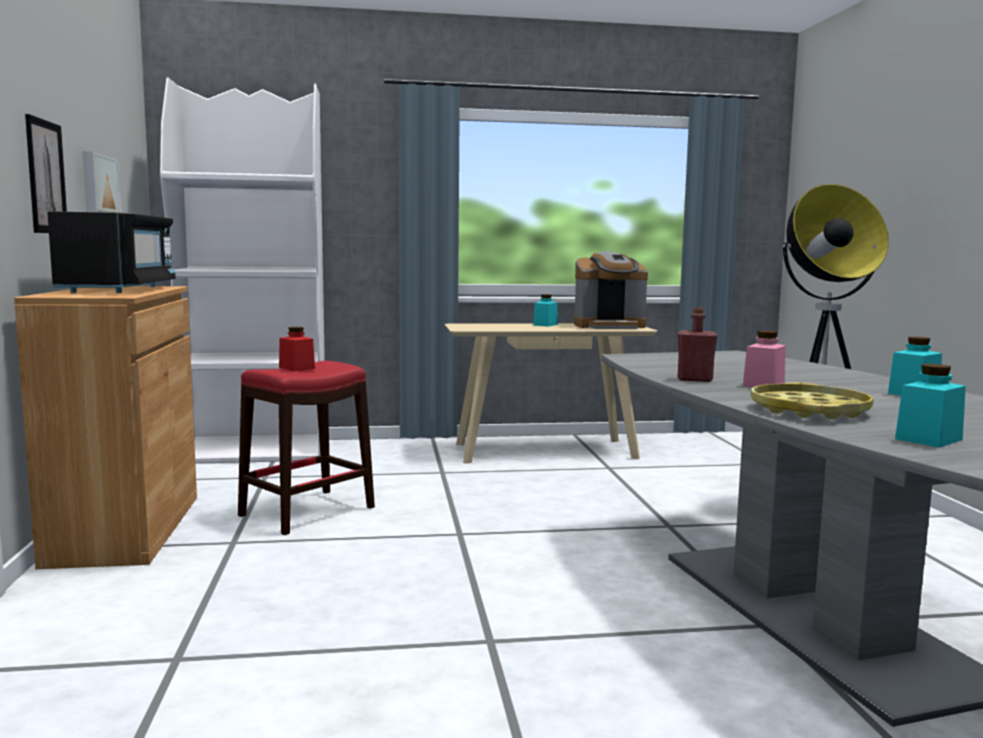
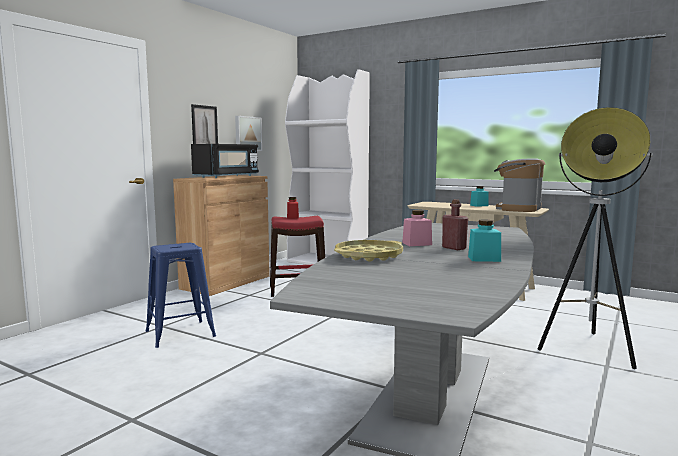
camera: 40 degrees right, 0 degrees up
(256, 661) = (179, 334): none -> blue stool
(609, 326) = (518, 209): coffee machine -> coffee machine turned 90 degrees clockwise
(694, 379) = (394, 237): red bottle -> red bottle (454, 248)
(928, 439) = (352, 274): turquoise jar -> none

